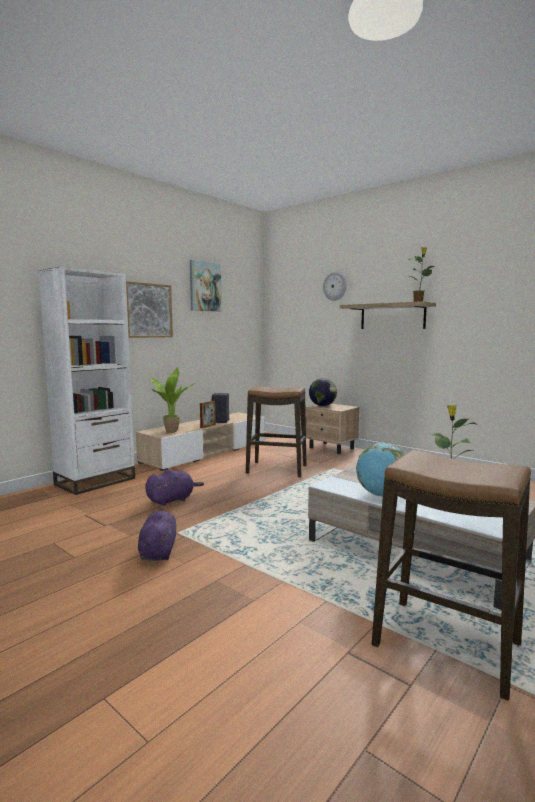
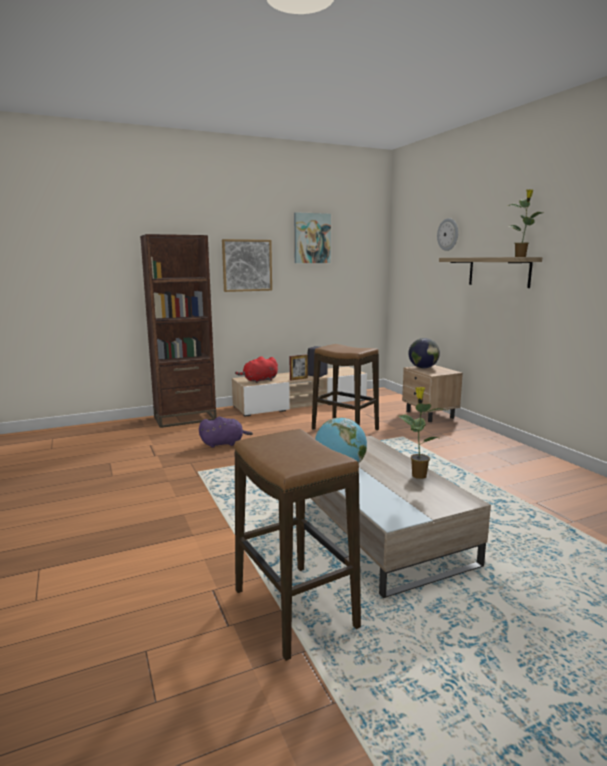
camera: 25 degrees right, 5 degrees up
(95, 481) = (185, 418): white bookcase -> brown bookcase
(158, 551) = (169, 483): purple plush toy -> none
(170, 431) = (259, 380): potted plant -> red plush toy

